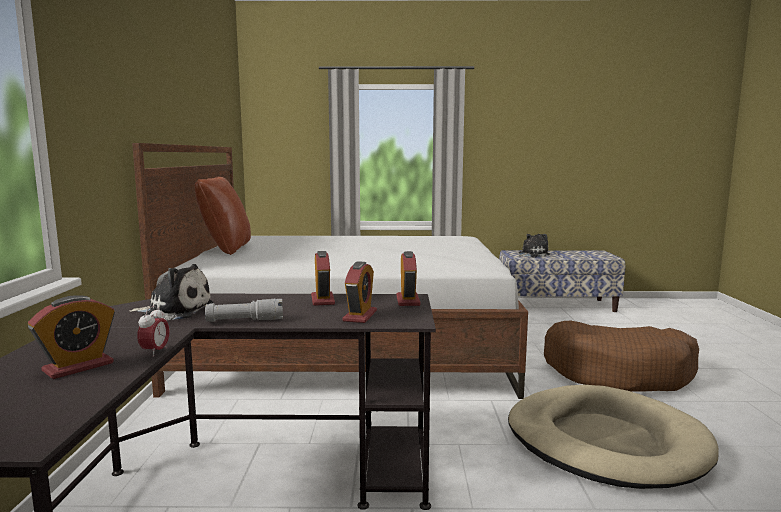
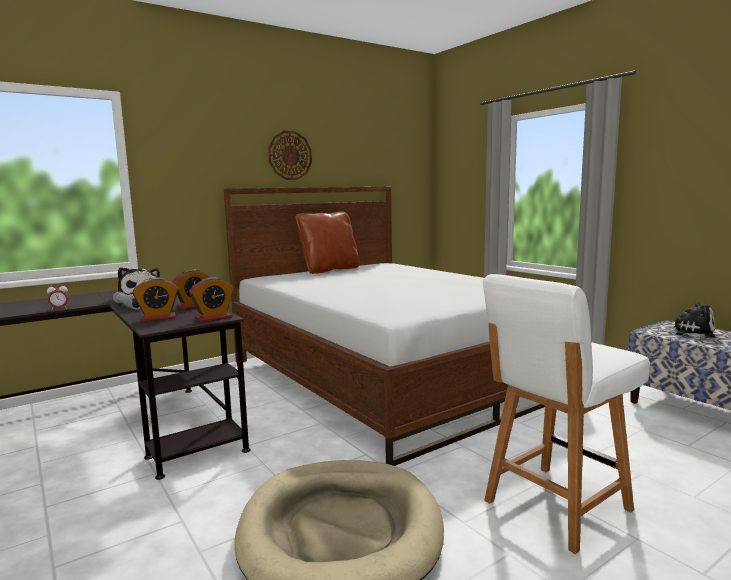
camera: 55 degrees right, 0 degrees up
(78, 367) = (32, 307): alarm clock -> none
(170, 101) = (290, 155): none -> wall clock
(618, 372) = (554, 506): brown dog bed -> white chair

